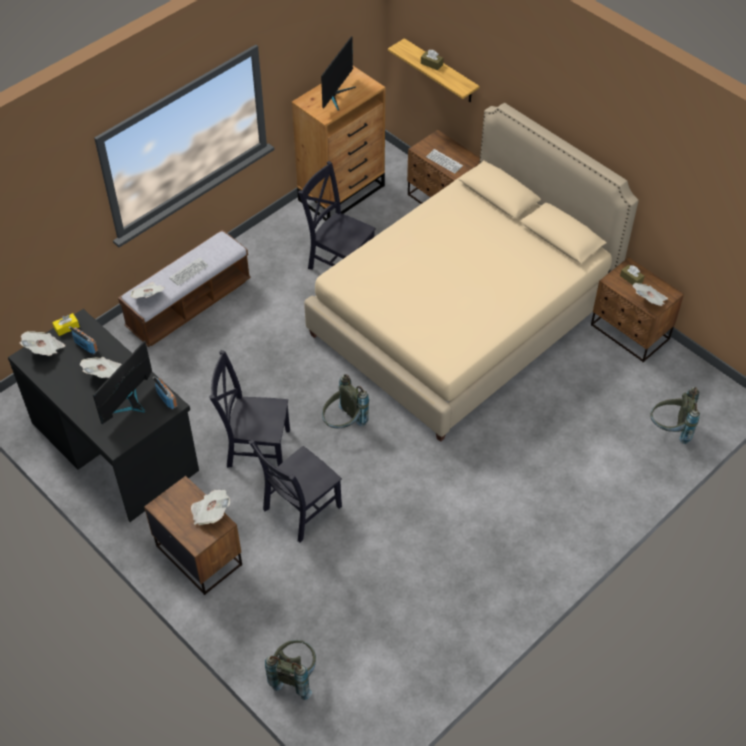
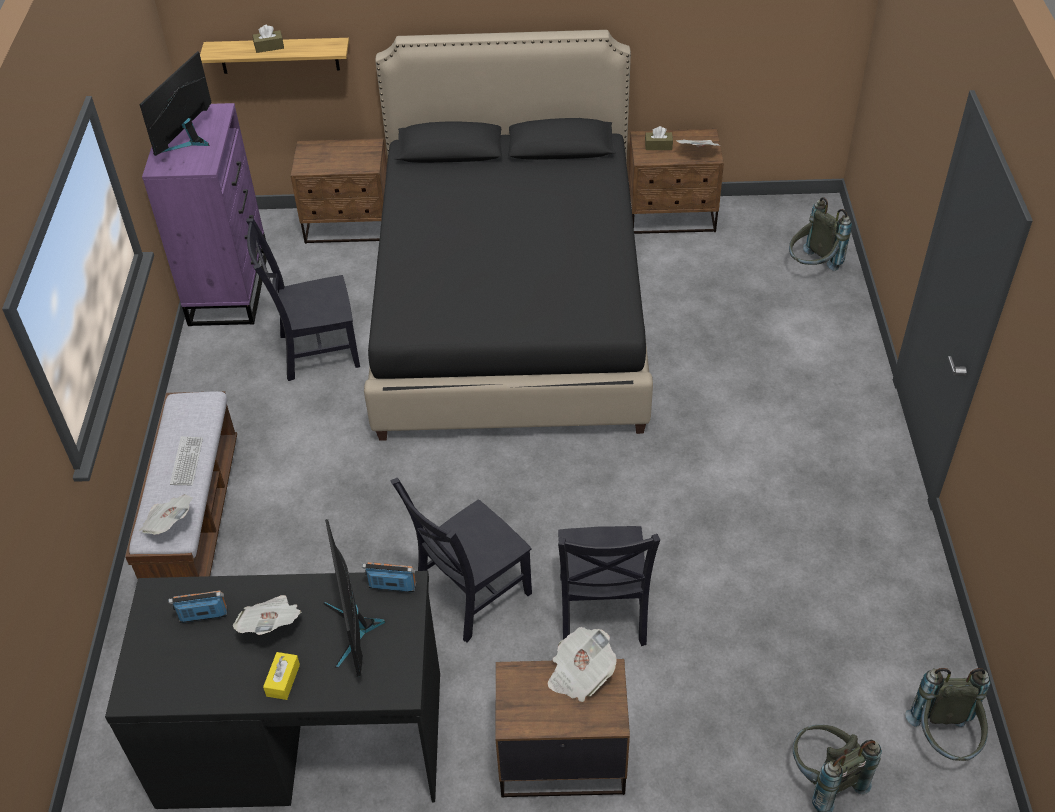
camera: 45 degrees left, 5 degrees down
(44, 349) = (149, 664): newspaper -> none
(66, 327) = (145, 616): yellow tissue box -> yellow tissue box (283, 680)
(336, 95) = (188, 140): monitor -> monitor turned 135 degrees counterclockwise
(342, 192) = (229, 286): brown dresser -> purple dresser
(344, 423) = (530, 494): grey backpack -> grey backpack (944, 741)
(444, 162) = (345, 163): keyboard -> none
(462, 317) = (510, 311): beige bed -> black bed

